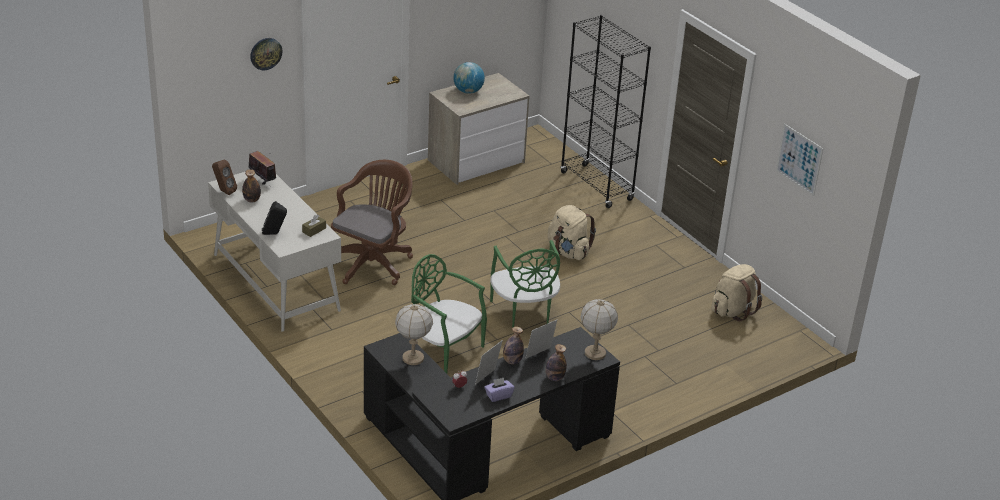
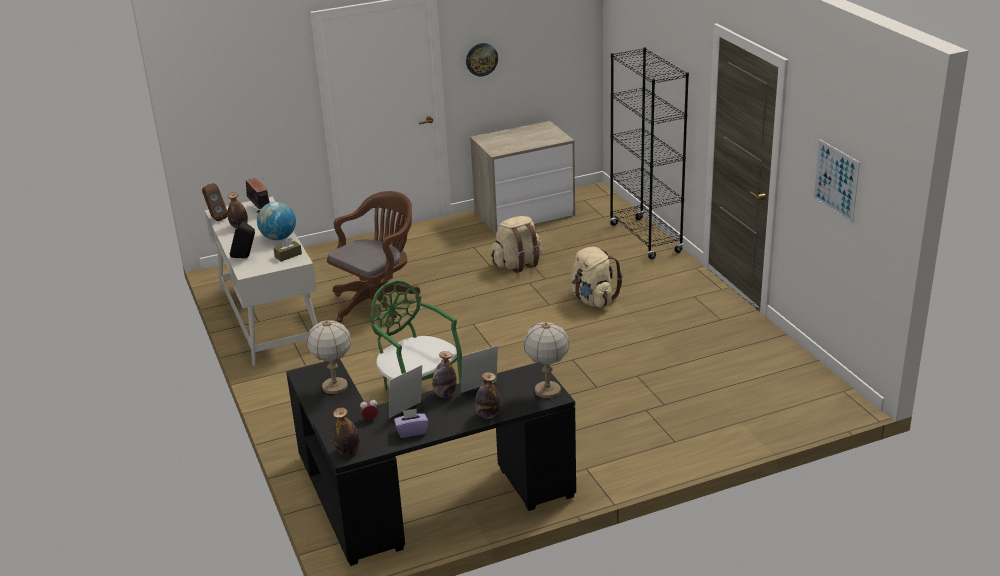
camera: 15 degrees right, 5 degrees down
(265, 53) = (275, 80): wall clock -> wall clock (481, 59)
(453, 416) = (348, 451): none -> bottle
(468, 91) = (510, 136): globe -> globe (278, 238)
(524, 312) = (521, 358): green chair -> none
(733, 310) = (766, 366): beige backpack -> beige backpack (517, 264)

